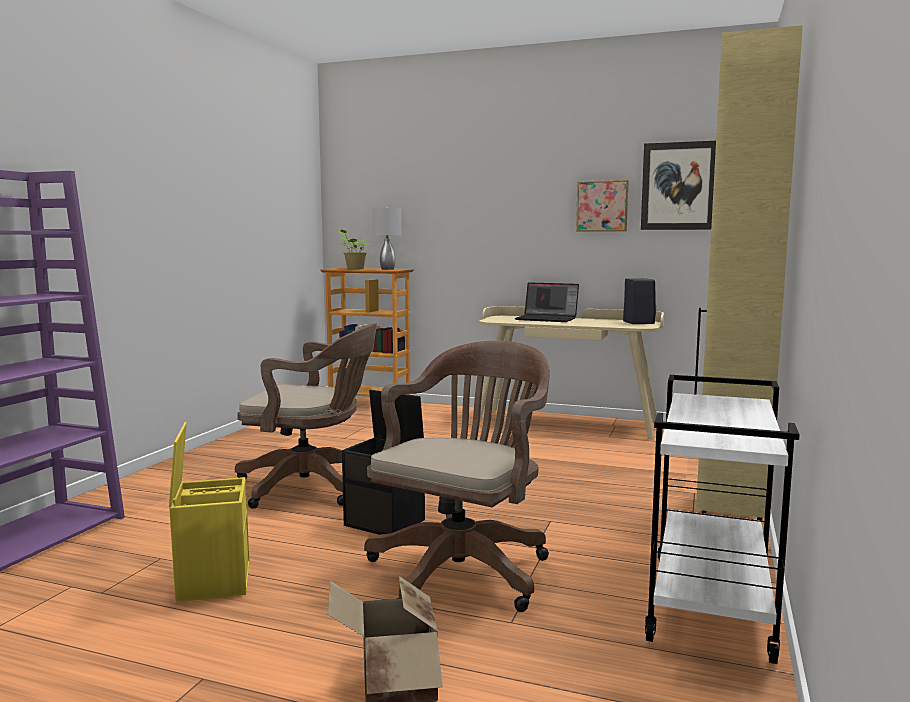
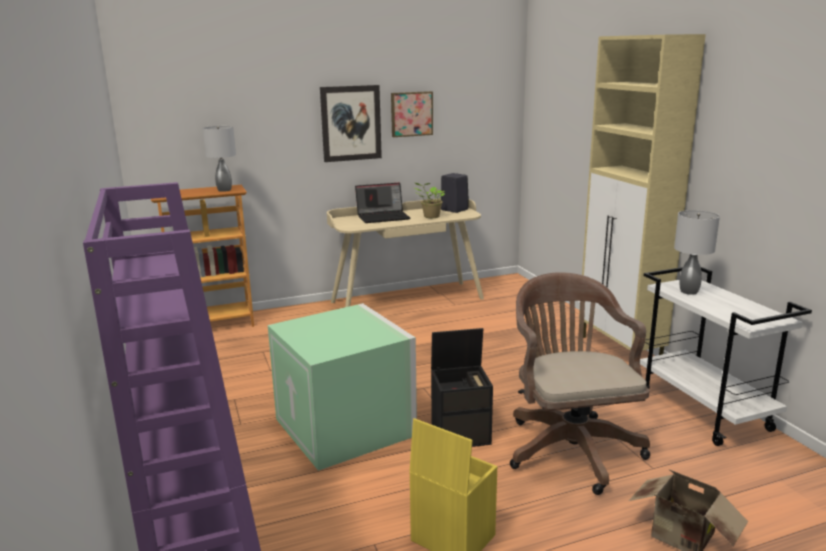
camera: 40 degrees left, 10 degrees up
(312, 486) = (347, 427): brown office chair -> green storage box
(354, 268) = (183, 193): potted plant -> potted plant (430, 216)
(678, 186) = (467, 95): picture -> picture (351, 123)
(708, 405) = (688, 291): none -> grey table lamp

